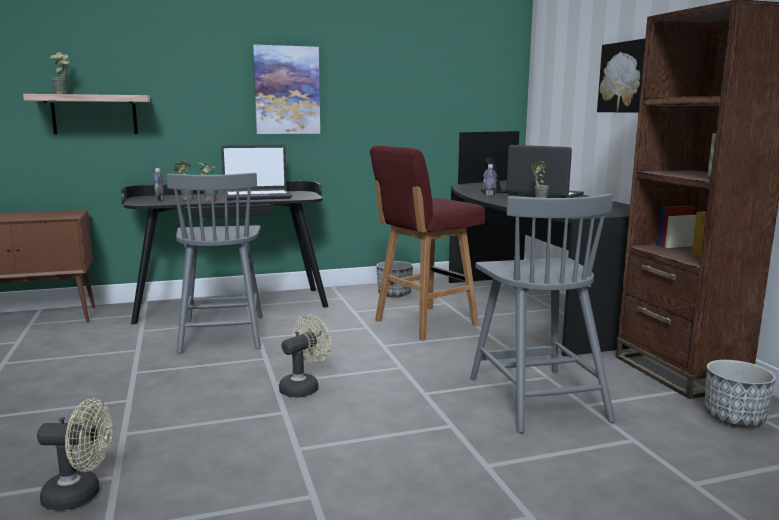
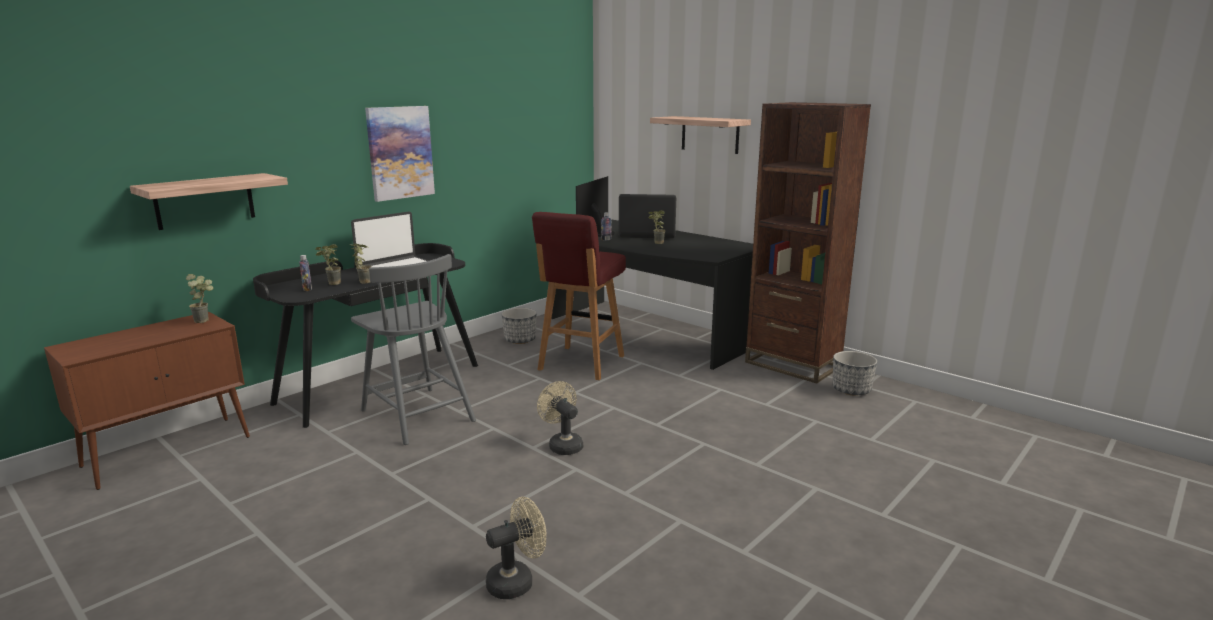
camera: 30 degrees left, 5 degrees up
(64, 94) = (179, 183): potted plant -> potted plant (206, 320)
(303, 387) = (562, 445): beige fan -> beige fan turned 45 degrees counterclockwise
(536, 397) = (731, 407): grey chair -> none
(625, 77) = (710, 134): picture -> shelf

